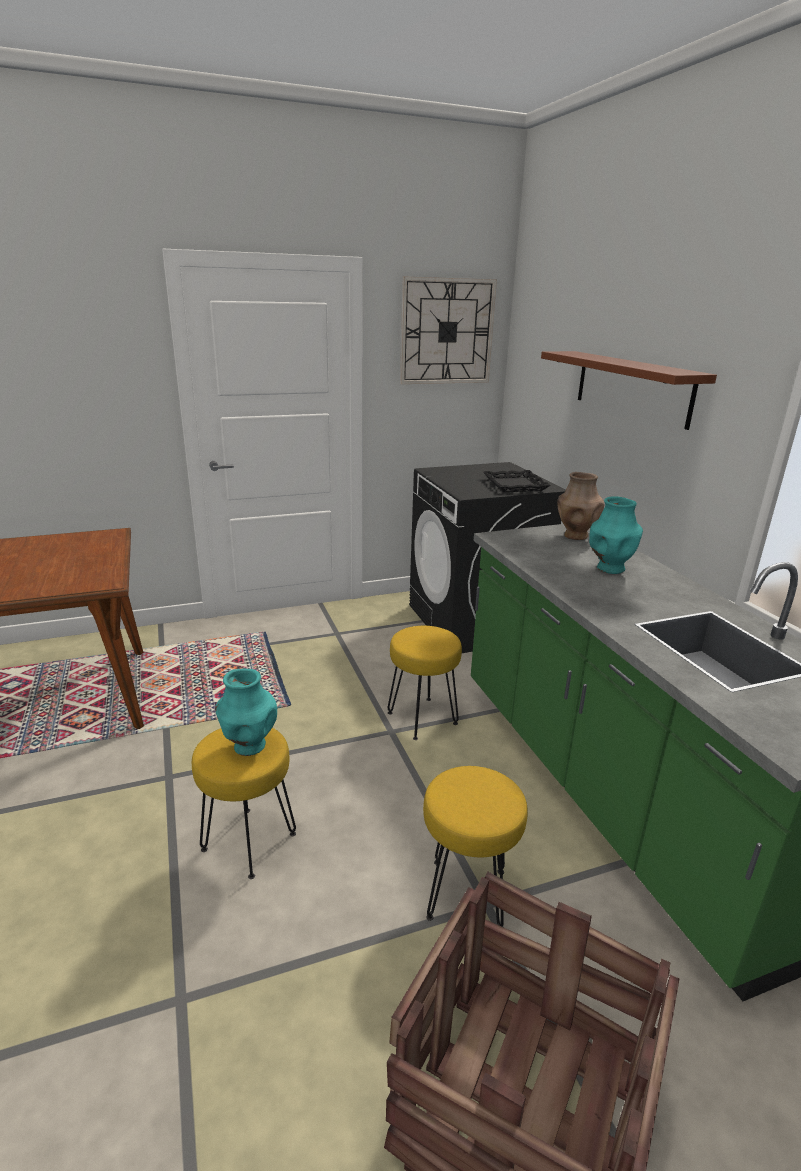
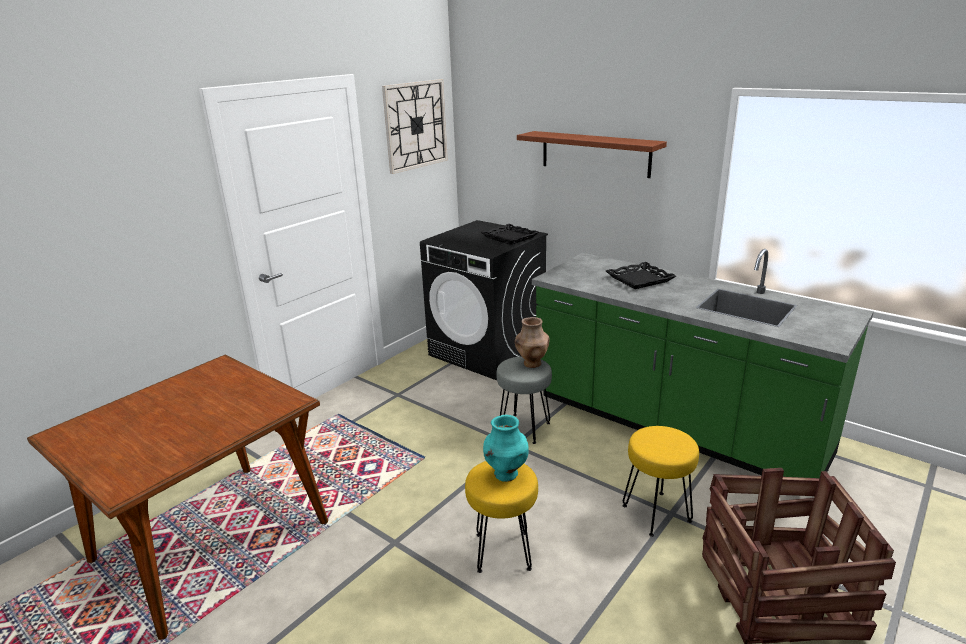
camera: 30 degrees left, 0 degrees up
(423, 718) = (525, 428): yellow stool -> grey stool
(575, 536) = (592, 264): brown vase -> brown vase (532, 364)
(609, 569) = (639, 279): turquoise vase -> black tray

